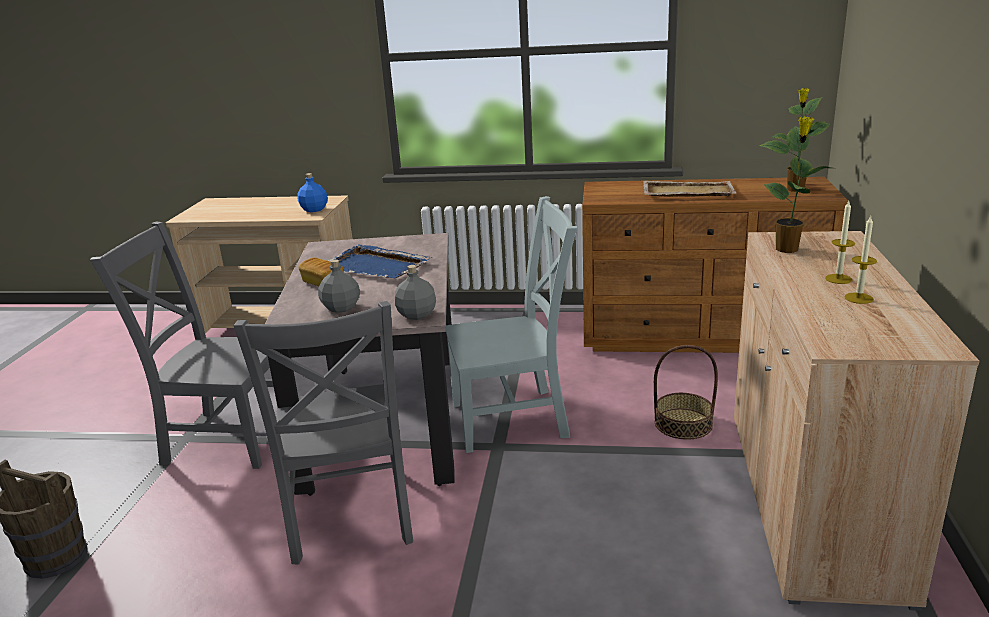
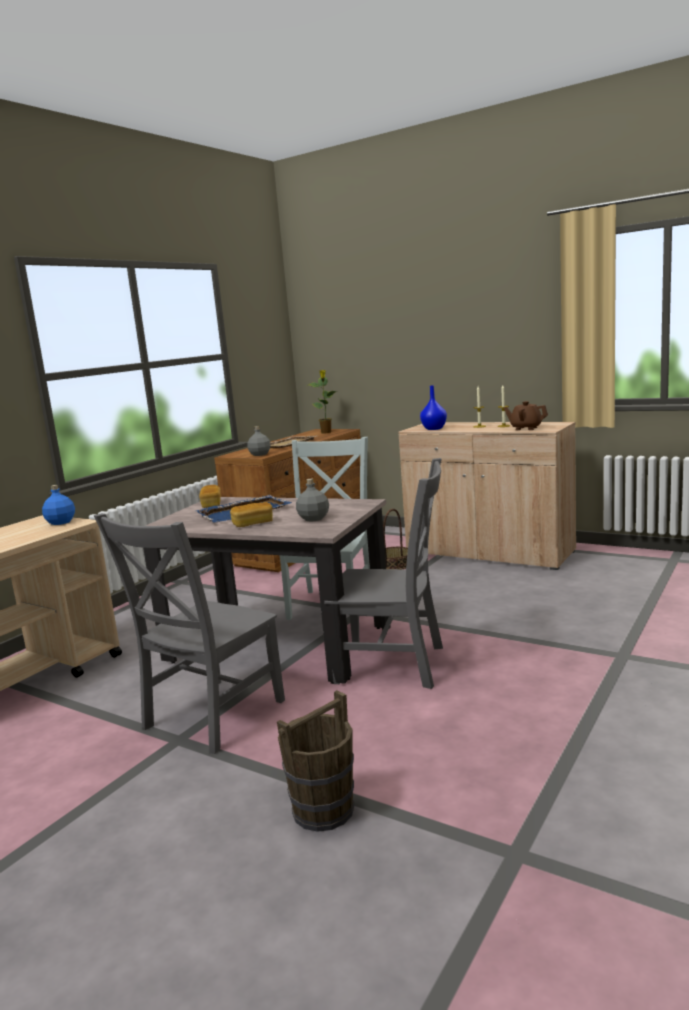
camera: 65 degrees left, 10 degrees down
(408, 243) = (211, 504): none -> bread
(416, 314) = (358, 503): grey bottle -> grey bottle (259, 454)
(788, 249) = (433, 429): potted plant -> blue vase
(839, 323) = (525, 428): none -> brown teapot

